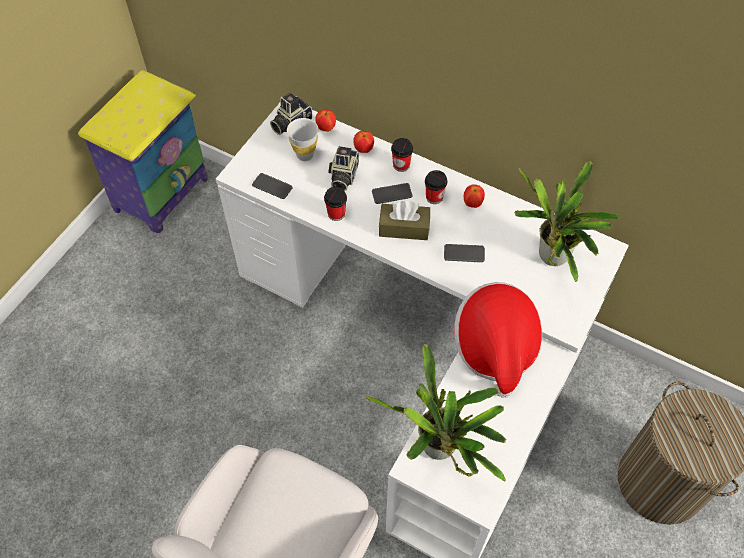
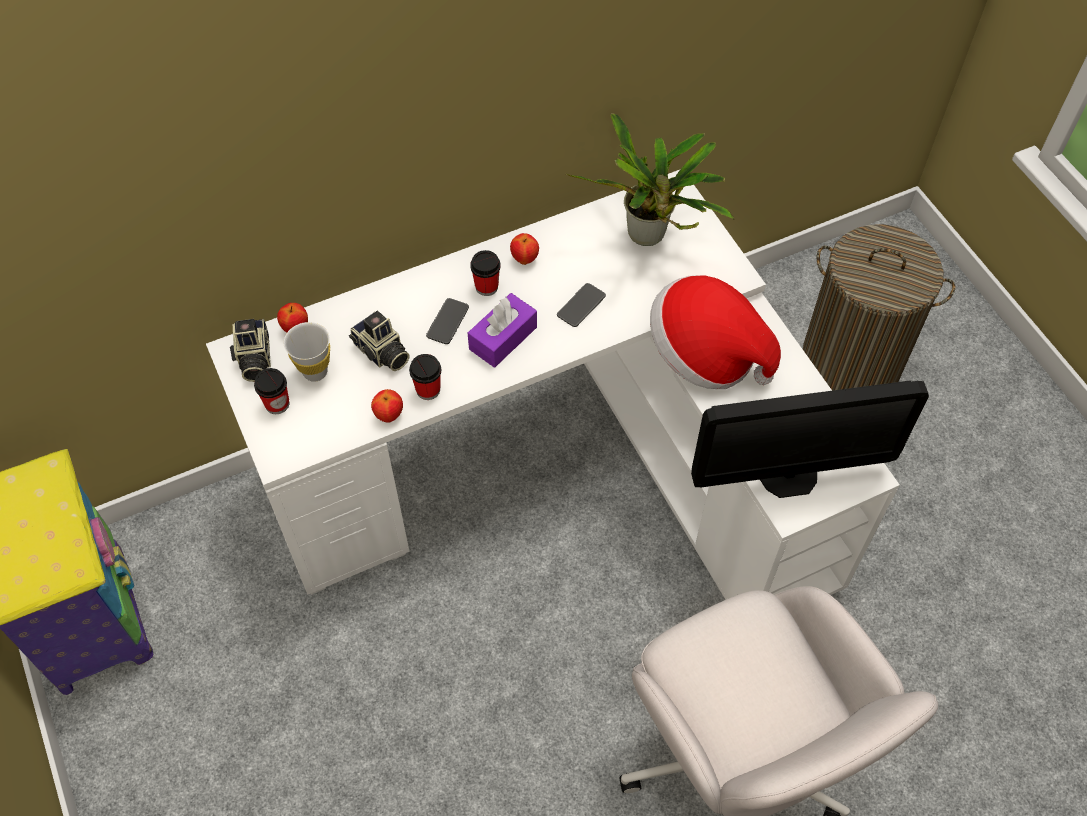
camera: 55 degrees left, 0 degrees up
(272, 186) = (331, 431): phone -> none
(363, 149) = (361, 311): apple -> apple (389, 415)
(401, 165) = (416, 289): cup -> cup (277, 404)
(404, 228) = (503, 338): brown tissue box -> purple tissue box
(440, 451) = (788, 475): potted plant -> monitor

